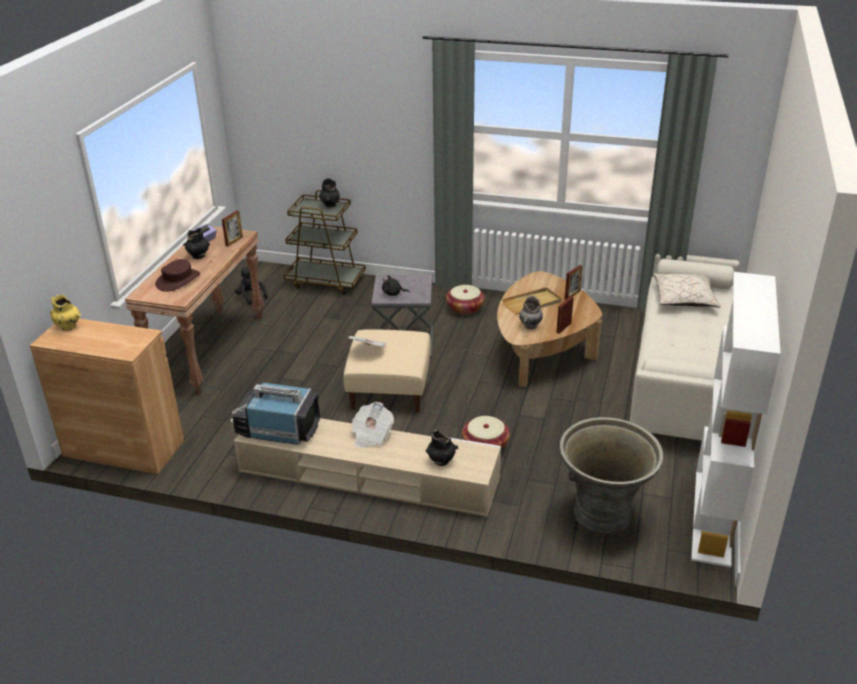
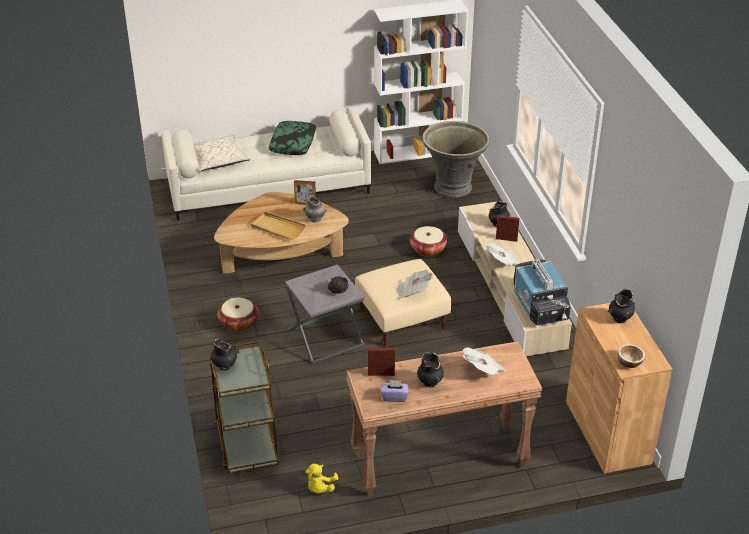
camera: 120 degrees left, 5 degrees up
(69, 327) = (629, 362): yellow vase -> bowl
(117, 345) = (619, 319): none -> black vase
(178, 280) = (483, 370): brown hat -> newspaper
(250, 297) = (320, 488): black plush toy -> yellow plush toy
(572, 295) = (248, 212): picture frame -> picture frame (506, 239)
(696, 350) = (293, 143): none -> pillow

